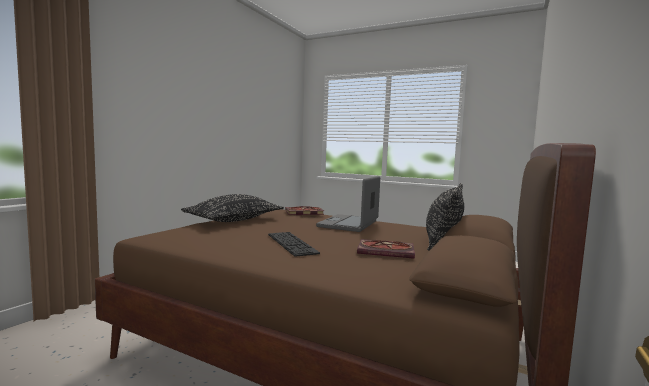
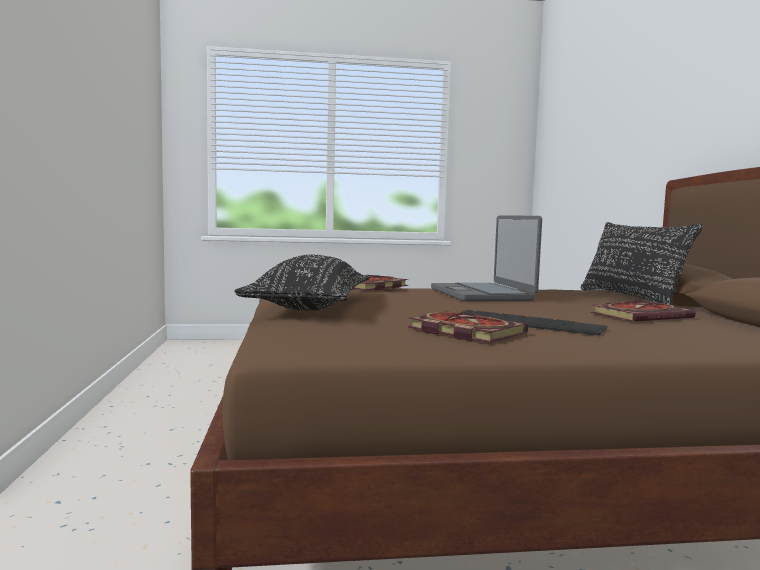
camera: 35 degrees left, 0 degrees up
(241, 242) = (463, 331): none -> book

